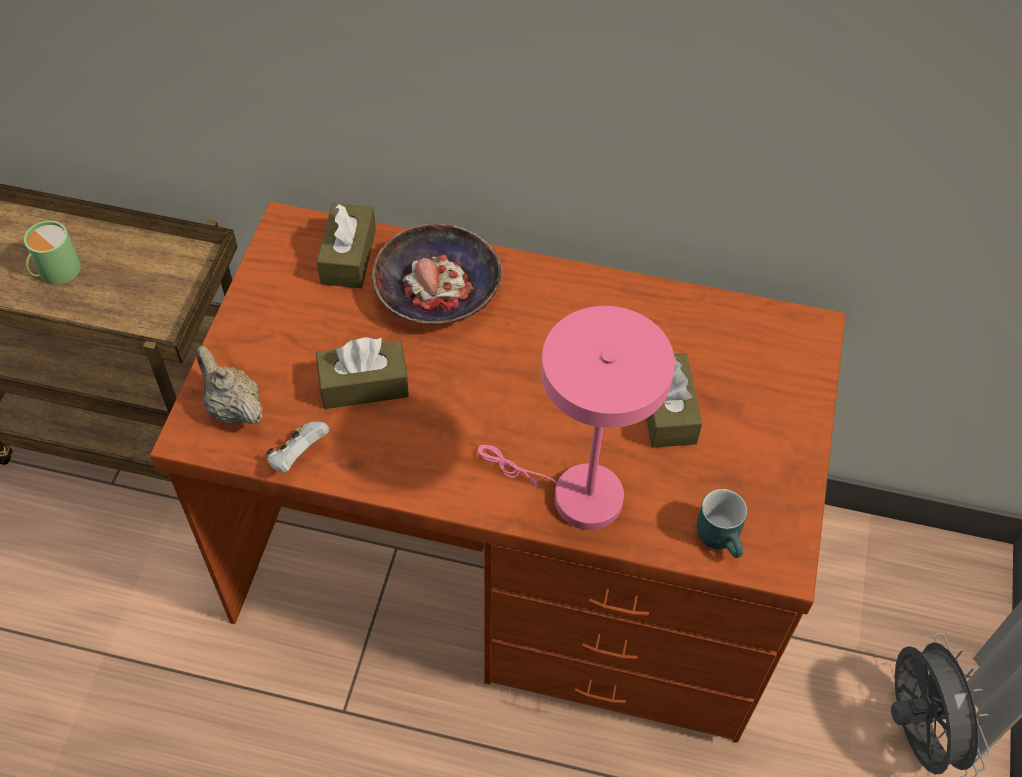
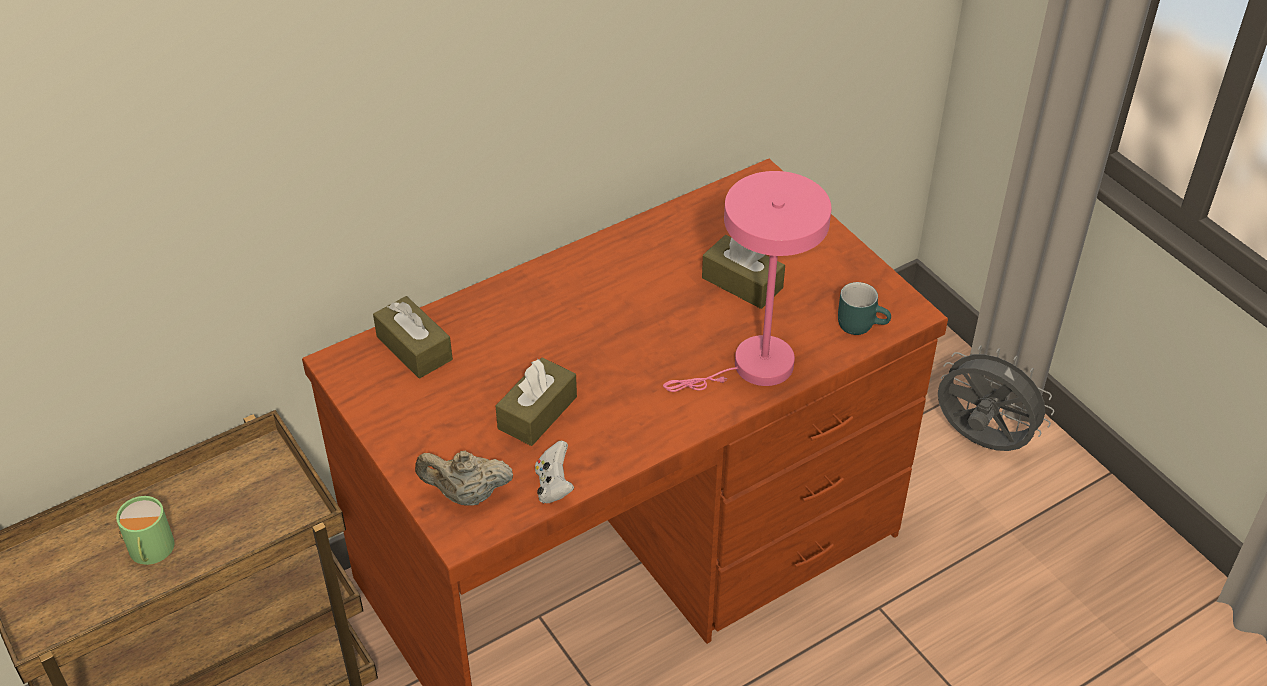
camera: 45 degrees left, 10 degrees down
(438, 290) = (506, 322): bowl -> none

